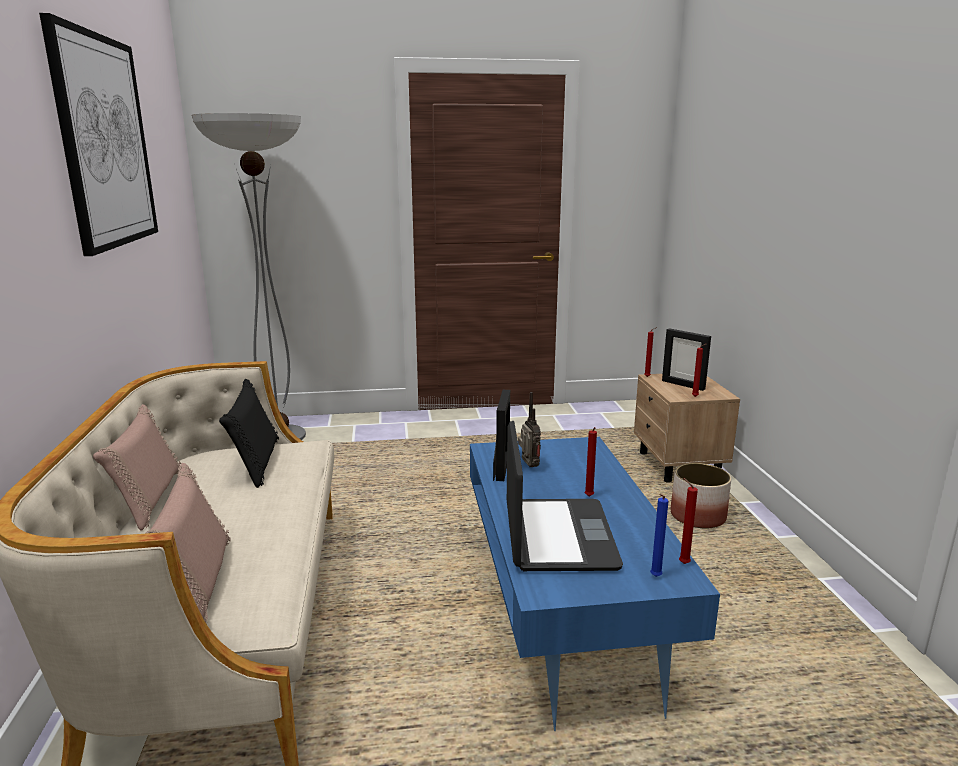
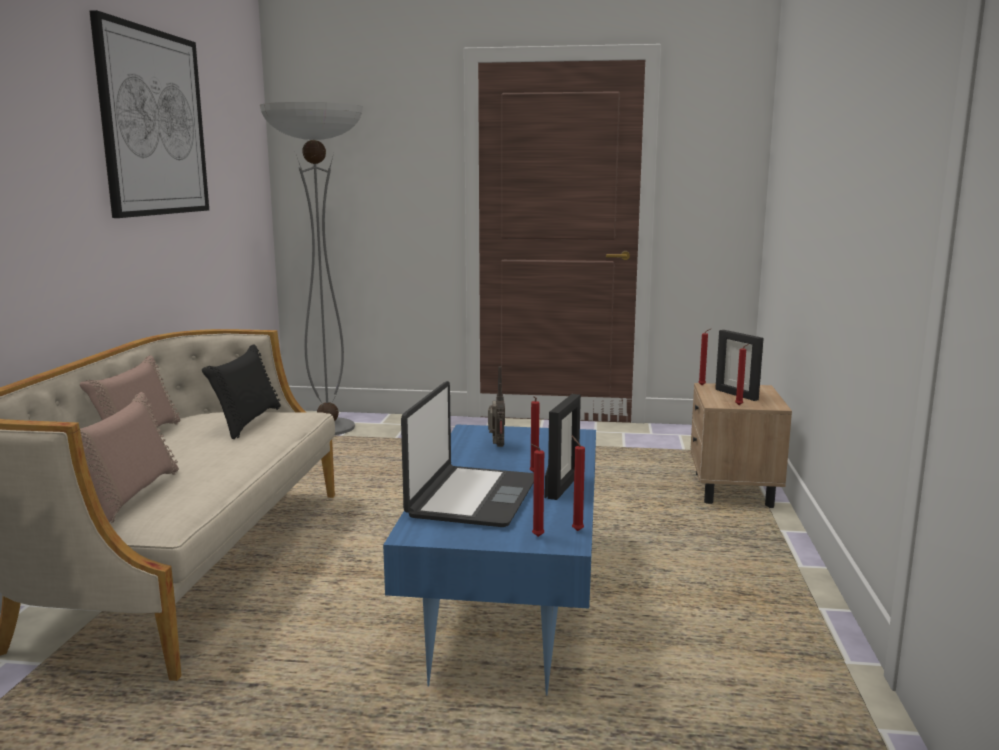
camera: 15 degrees right, 5 degrees down
(501, 467) = (468, 444): picture frame -> picture frame (562, 486)
(654, 577) = (536, 537): blue candle -> red candle
(698, 516) = (719, 537): planter -> none

